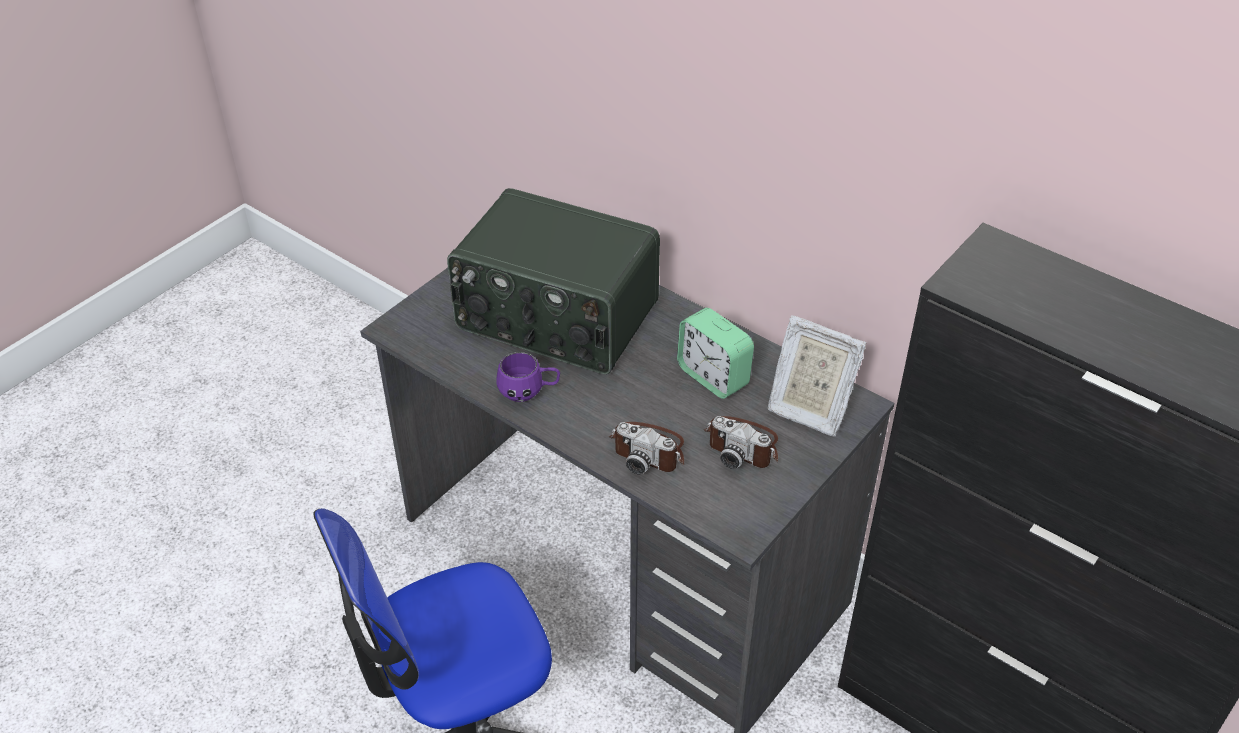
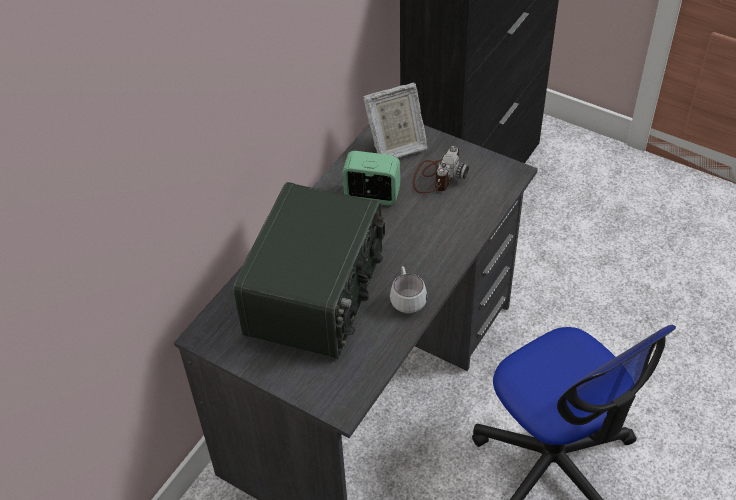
camera: 95 degrees left, 5 degrees up
(529, 392) = (407, 299): purple mug -> white mug
(649, 450) = (452, 223): camera -> none
(713, 376) = (372, 195): alarm clock -> alarm clock turned 120 degrees counterclockwise
(808, 409) = (396, 147): picture frame -> picture frame turned 45 degrees clockwise

